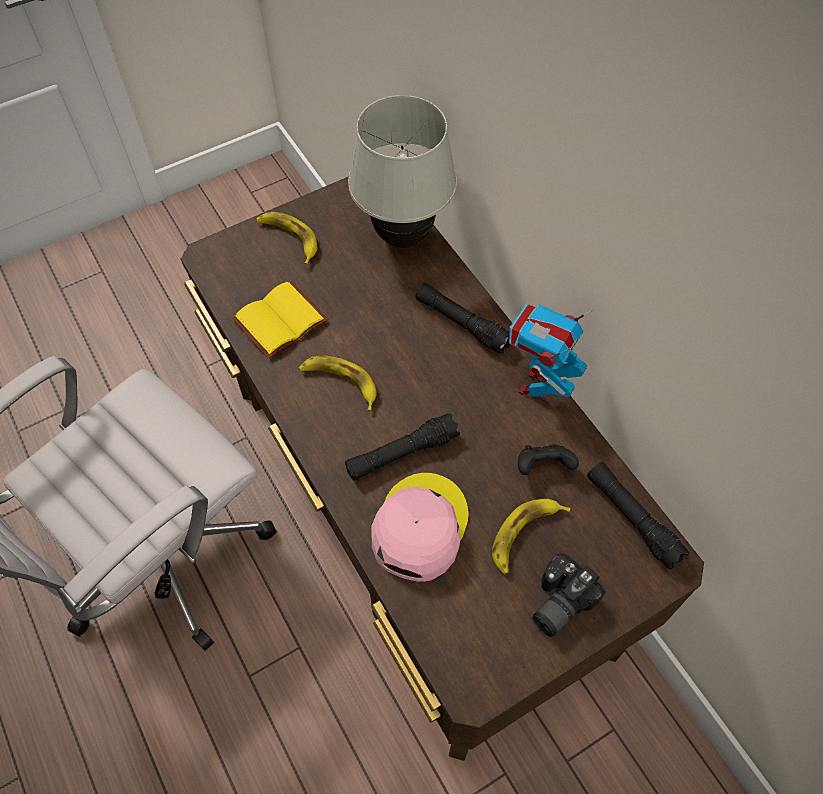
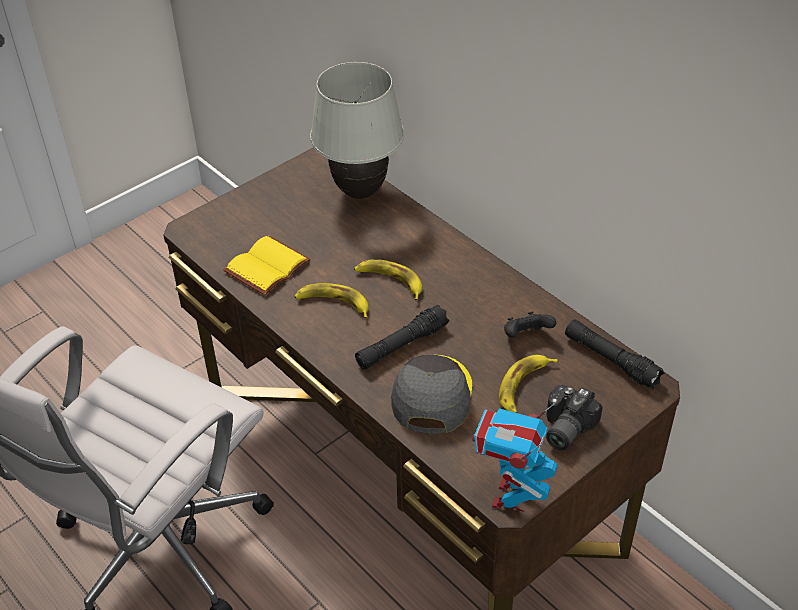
camera: 10 degrees left, 15 degrees down
(289, 238) = (258, 206): banana -> banana (390, 281)
(419, 527) = (431, 395): pink cap -> grey cap
(462, 324) = (428, 246): black flashlight -> none
(538, 387) = (506, 281): toy robot -> toy robot (511, 497)

